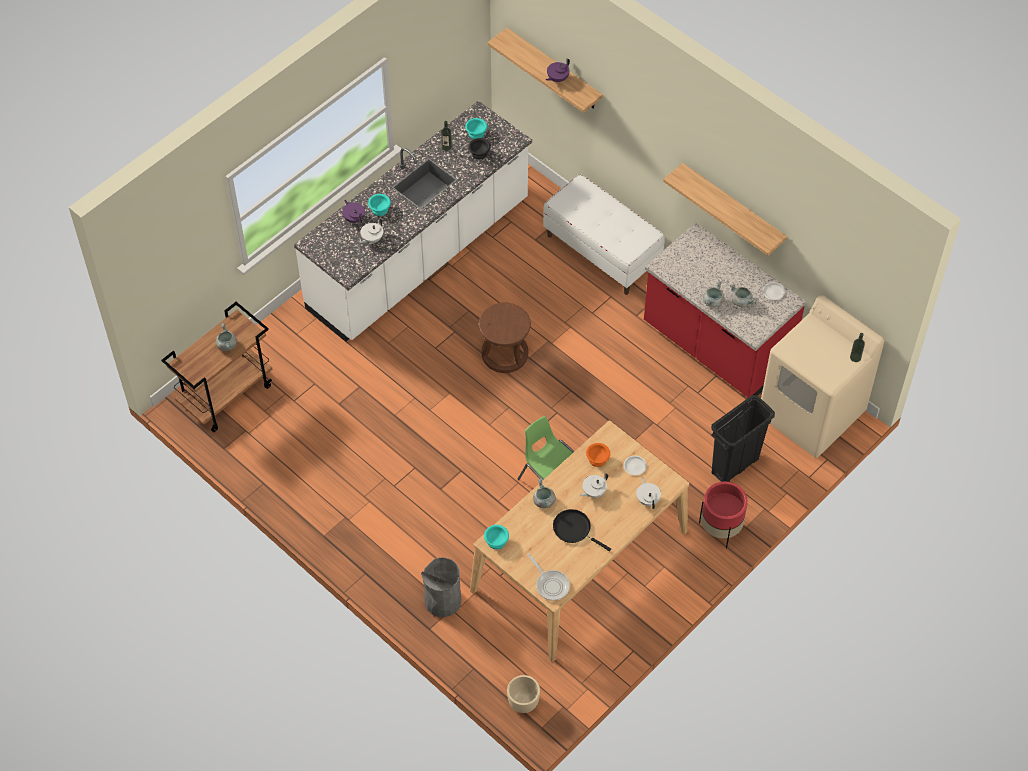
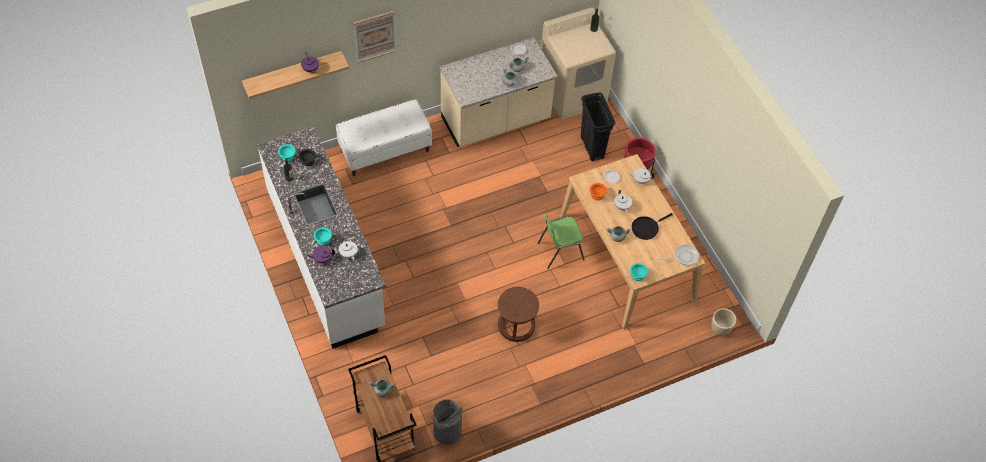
camera: 70 degrees left, 0 degrees up
(442, 600) = (625, 347): grey trash can -> grey trash can (447, 431)
(505, 354) = (441, 238): brown stool -> brown stool (516, 325)
(638, 113) = (375, 36): none -> picture
(715, 346) = (496, 120): red counter -> beige counter
(732, 208) = (464, 30): shelf -> none

